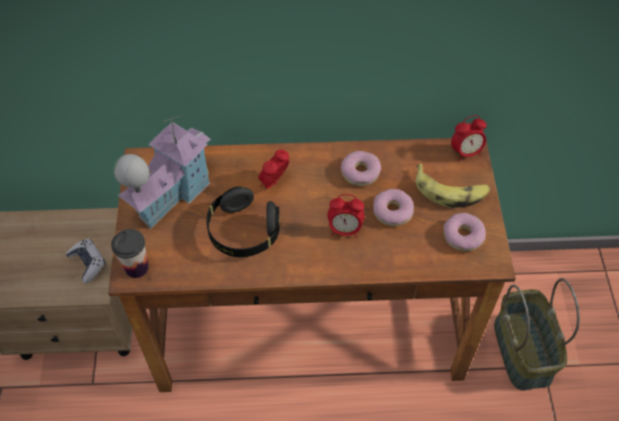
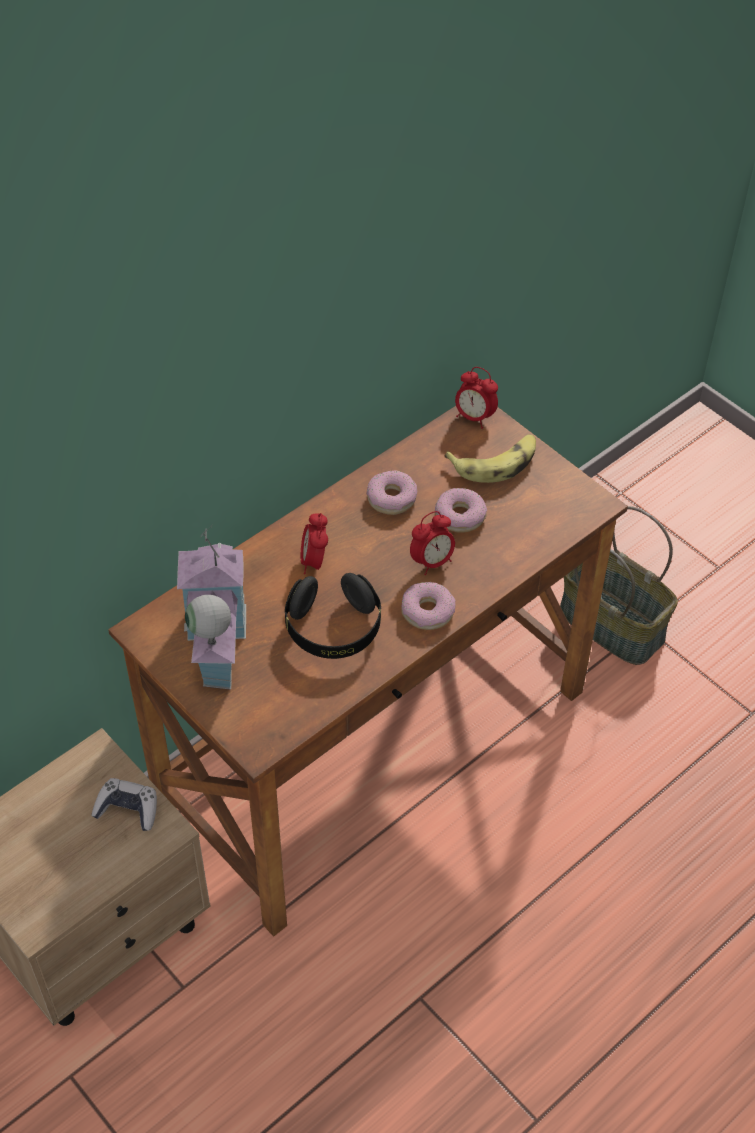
camera: 40 degrees left, 5 degrees down
(136, 267) = (257, 735): cup -> none
(463, 236) = (547, 497): donut -> donut (427, 611)
(466, 152) = (474, 417): alarm clock -> alarm clock turned 90 degrees clockwise

